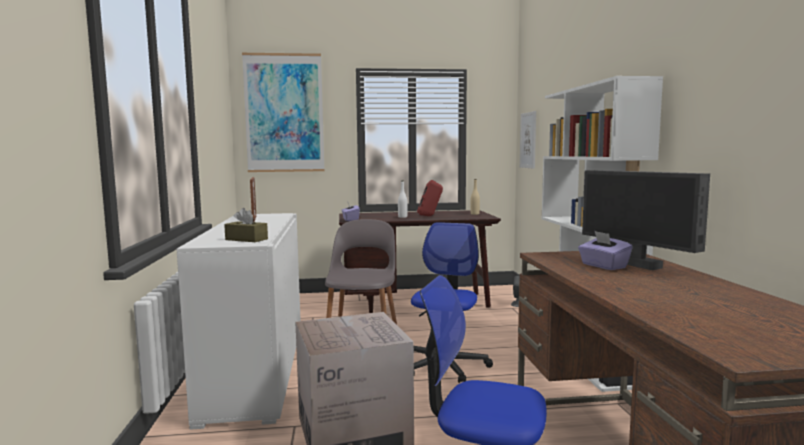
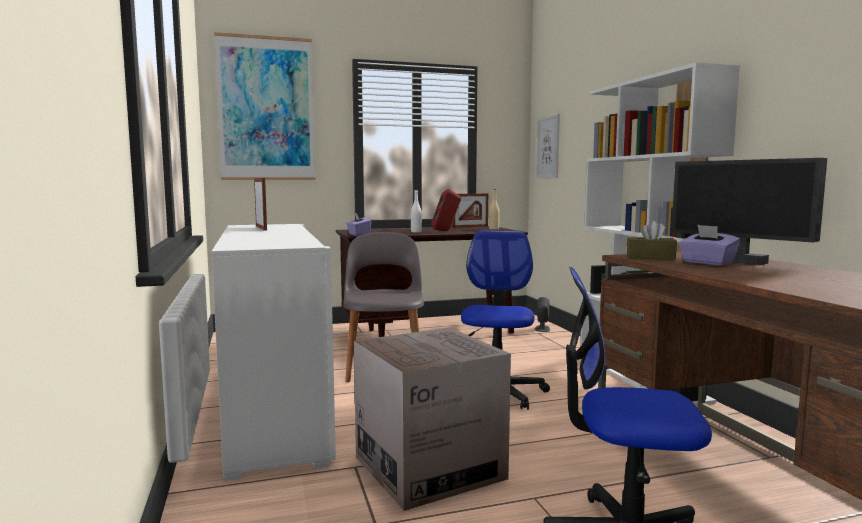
camera: 10 degrees left, 0 degrees up
(246, 239) = (288, 243): brown tissue box -> brown tissue box (650, 257)
(457, 211) = (470, 227): none -> picture frame

